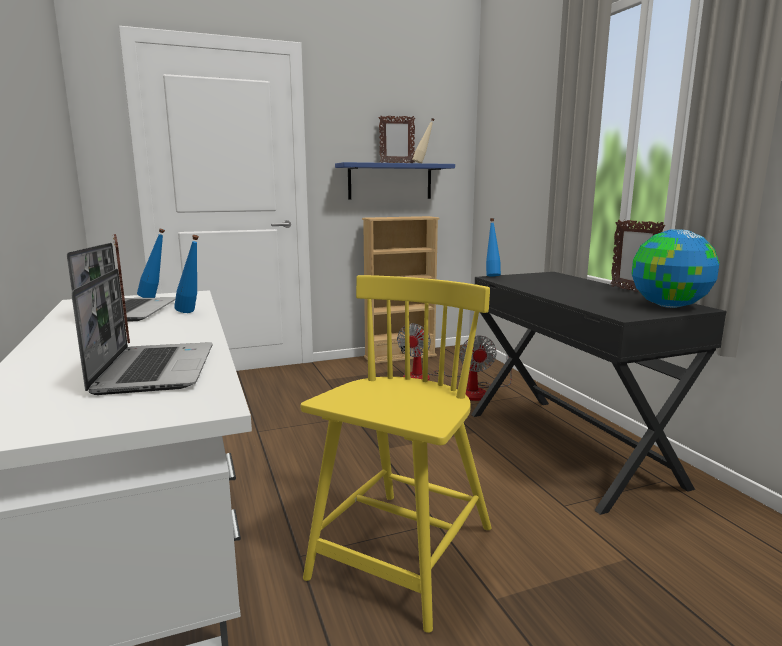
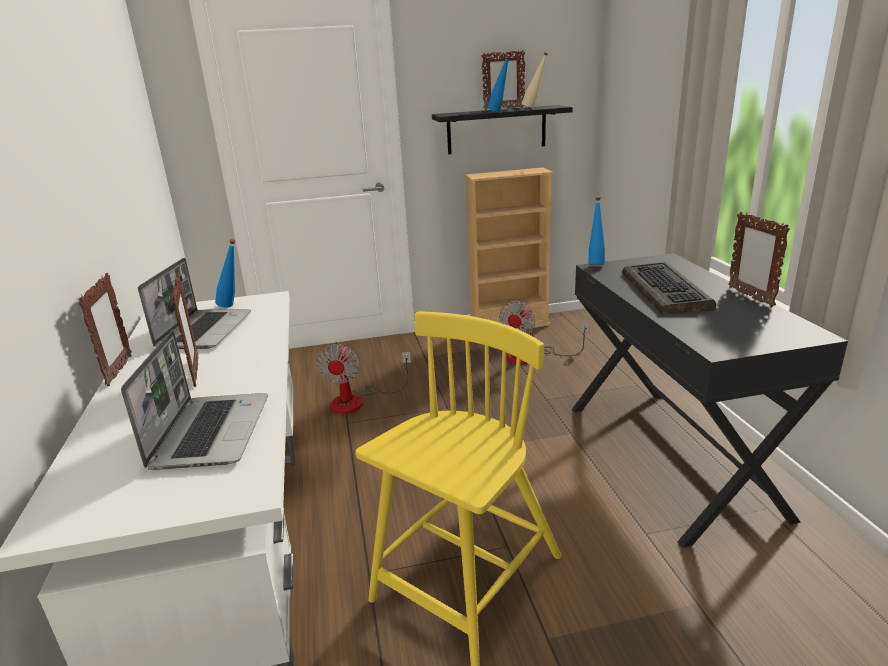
camera: 10 degrees right, 10 degrees up
(39, 335) = (119, 371): none -> picture frame
(191, 313) = (262, 334): blue bottle -> blue bottle (499, 111)
(390, 181) = (496, 130): blue shelf -> black shelf
(480, 392) = (588, 378): fan -> fan (358, 401)
(560, 288) = (666, 290): none -> keyboard
(668, 306) = (780, 330): globe -> none

